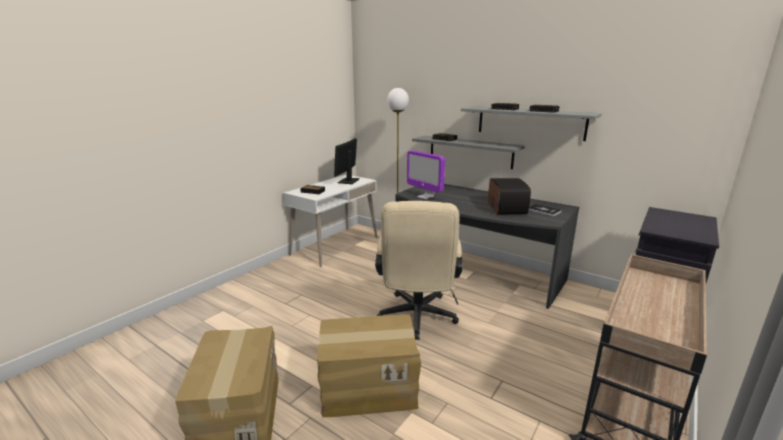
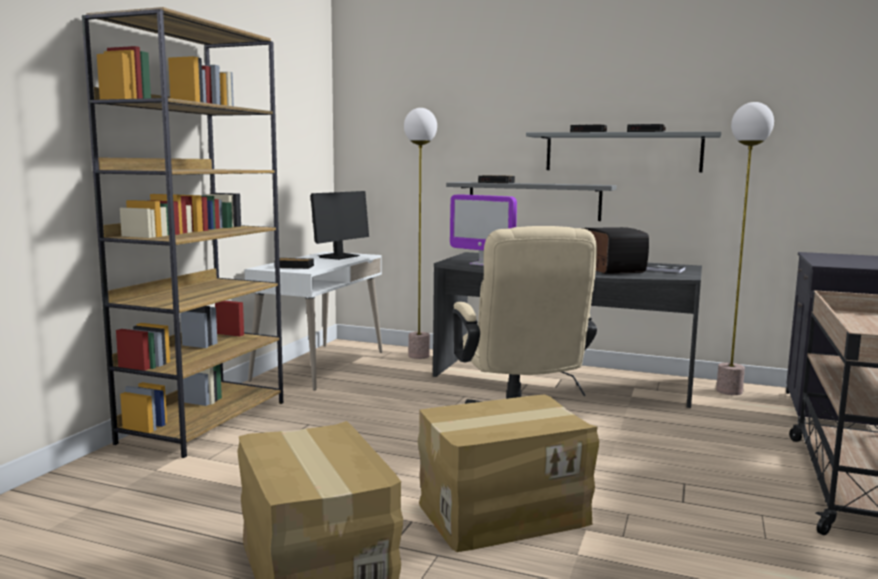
camera: 15 degrees left, 10 degrees down
(248, 285) = (205, 421): none -> brown bookcase
(348, 181) = (339, 257): monitor -> monitor turned 150 degrees counterclockwise
(586, 296) = (729, 391): none -> floor lamp

